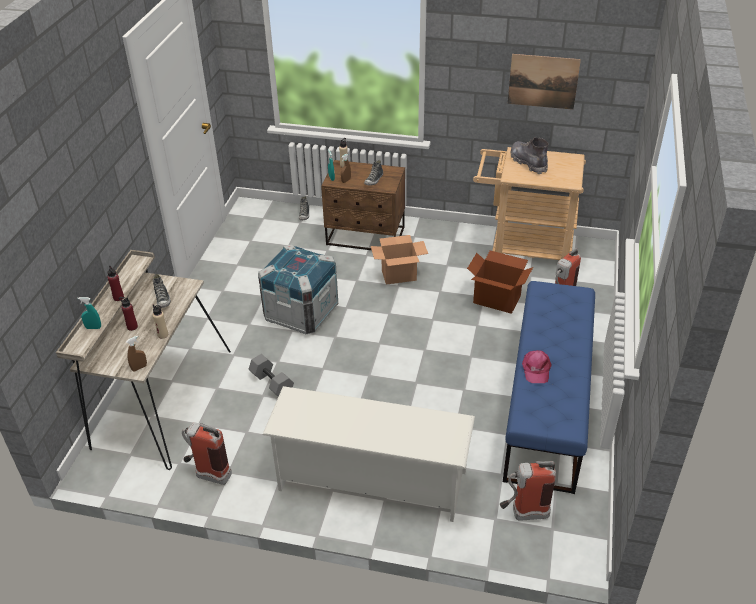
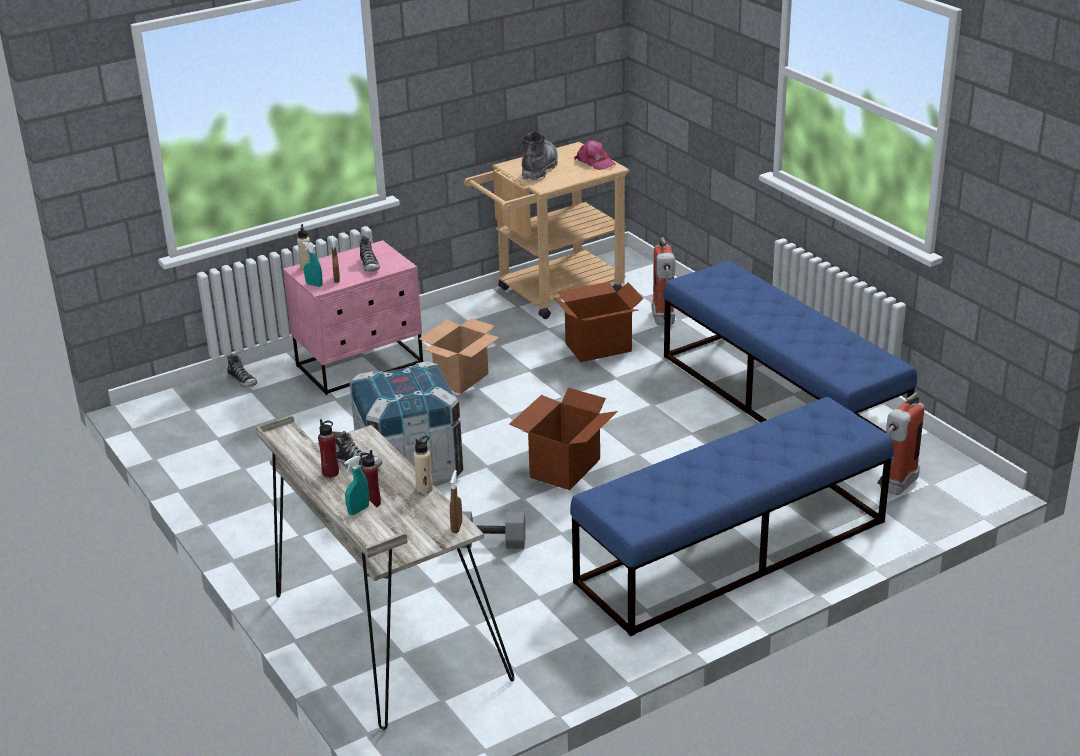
camera: 45 degrees left, 10 degrees down
(208, 474) = (563, 655): fire extinguisher -> none
(366, 237) = (361, 365): brown nightstand -> pink nightstand
(368, 364) = (564, 468): none -> cardboard box
(371, 481) = (731, 552): white shoe rack -> blue bench
(528, 163) = (539, 169): grey boot -> grey boot turned 90 degrees clockwise
(536, 369) = (791, 340): pink cap -> pink cap (595, 162)
(543, 81) = (519, 60): picture -> none

